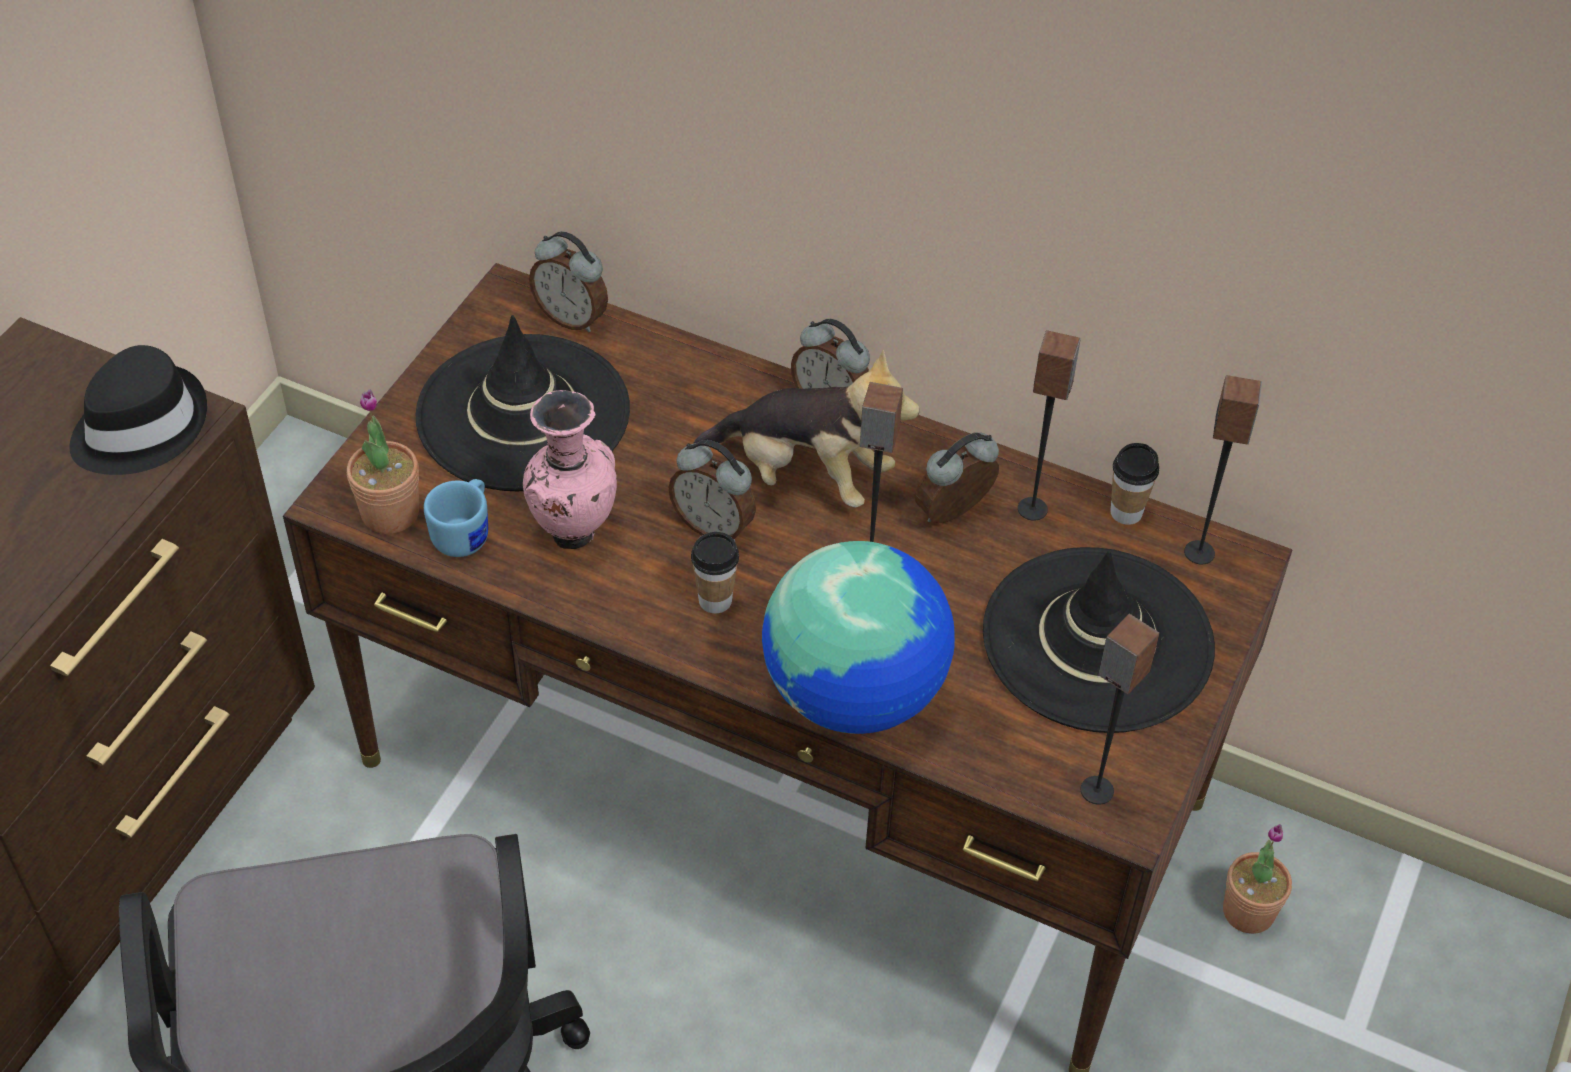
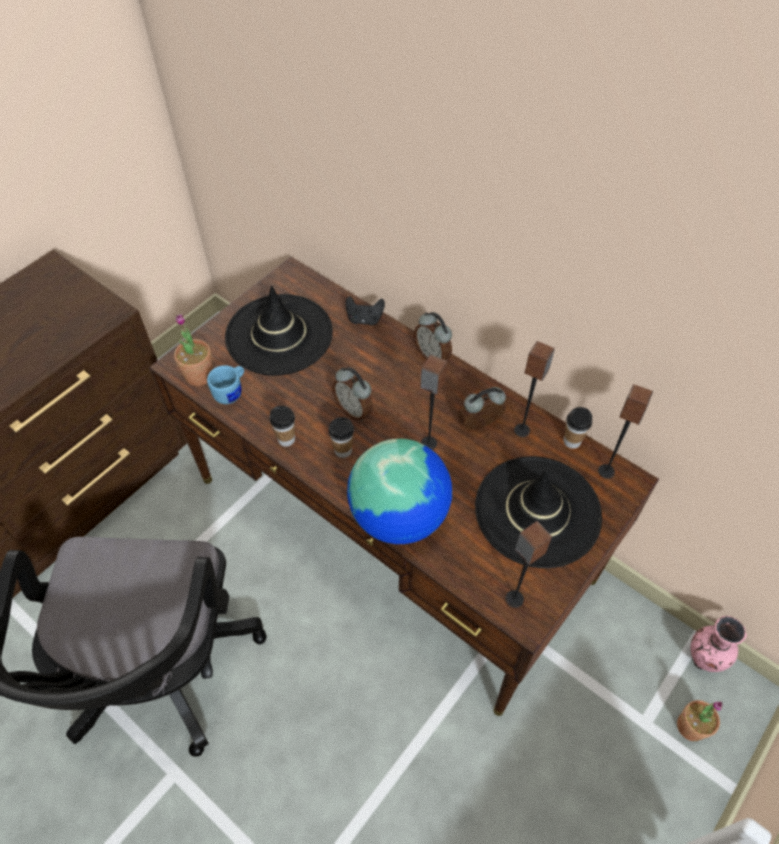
camera: 15 degrees right, 5 degrees up
(139, 426) = (85, 312): black hat -> none
(572, 317) = (318, 289): alarm clock -> none
(572, 531) = (283, 400): pink vase -> pink vase (701, 658)
(601, 599) = (286, 439): none -> cup
(681, 359) = (364, 319): none -> black game controller
(805, 474) = (409, 390): plush toy -> none
(1248, 911) = (606, 644): potted plant -> potted plant (691, 726)

